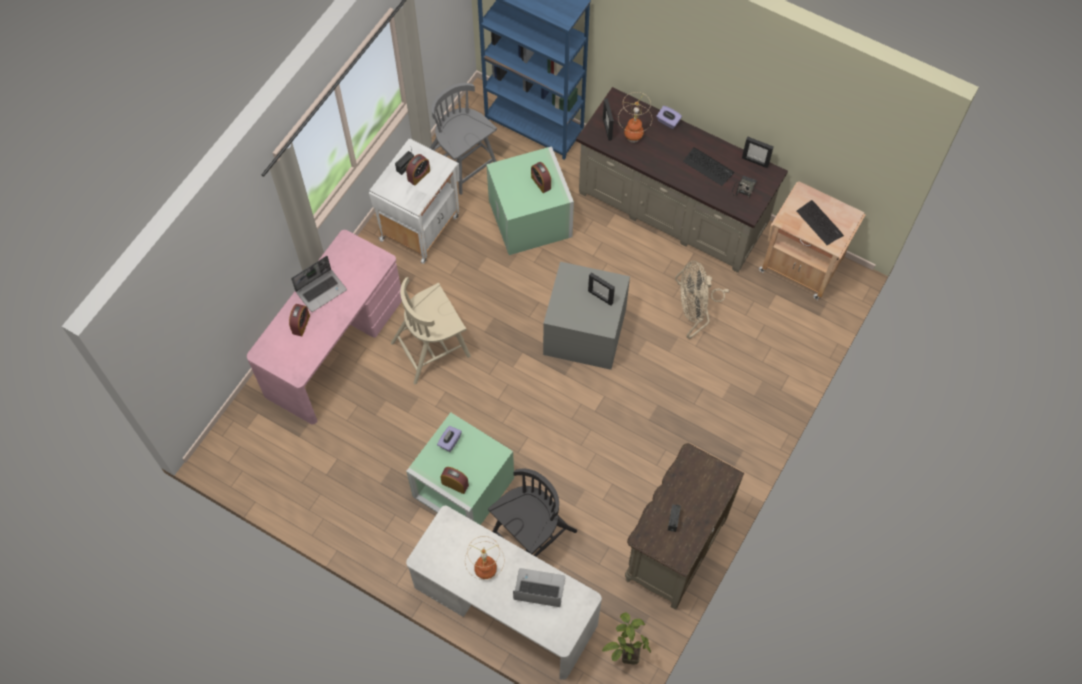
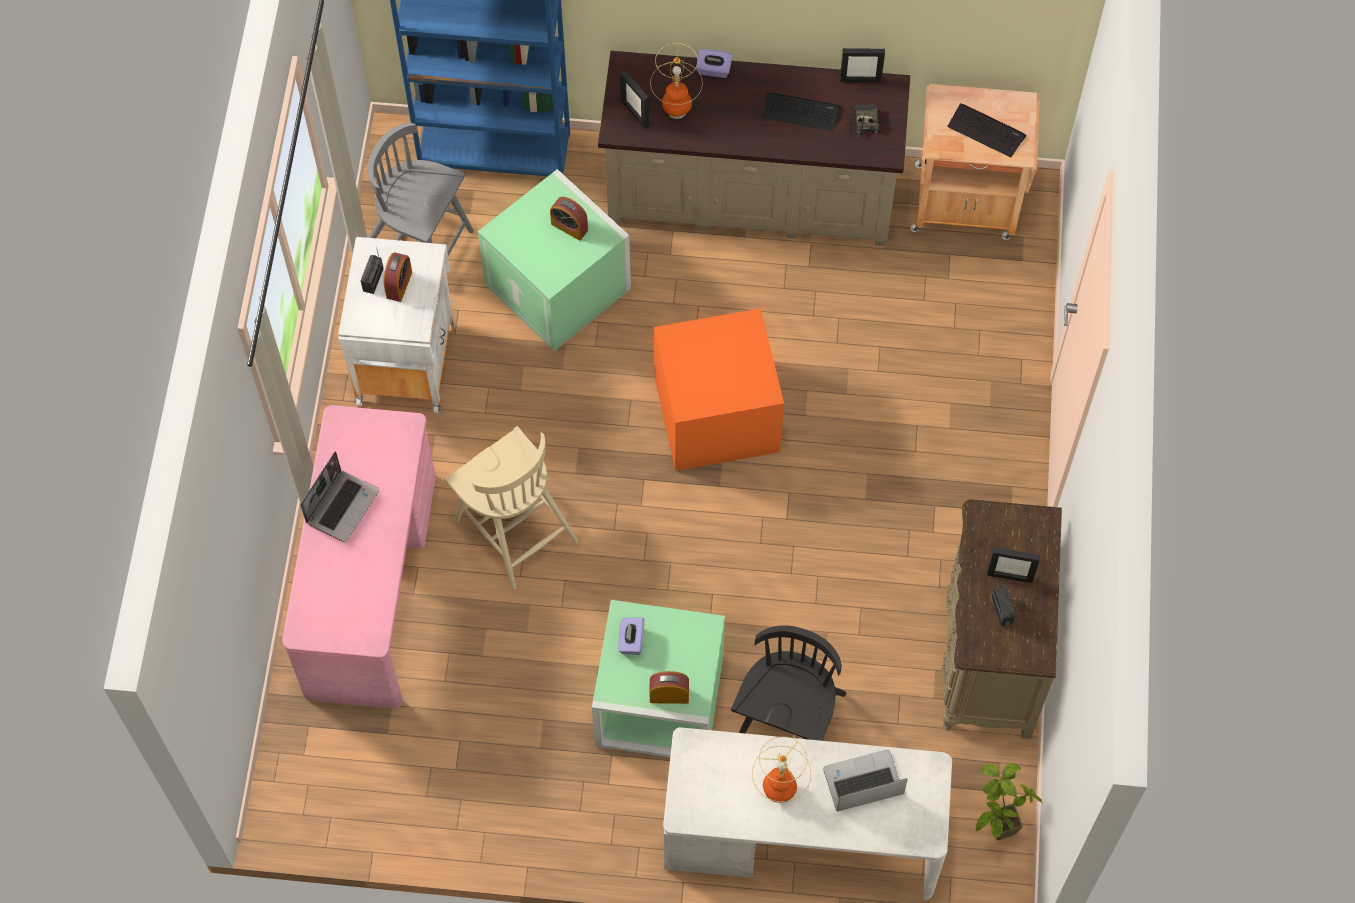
camera: 25 degrees left, 0 degrees up
(301, 324) = (339, 566): alarm clock -> none
(432, 348) = (514, 528): beige chair -> beige chair turned 75 degrees counterclockwise
(583, 332) = (715, 416): grey storage box -> orange storage box
(600, 296) = (735, 353): picture frame -> picture frame (1010, 575)
(696, 307) = (852, 316): beige fan -> none

